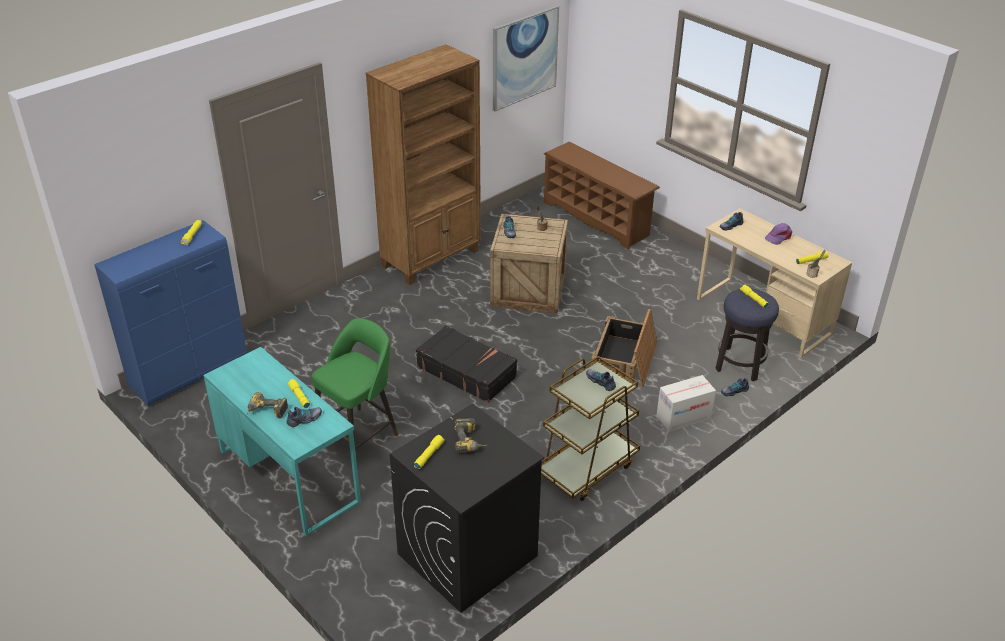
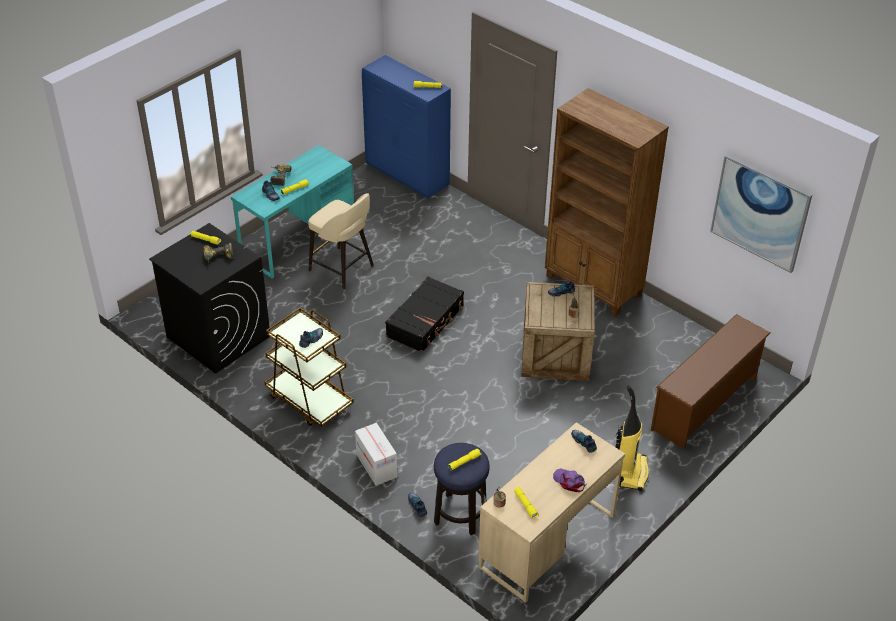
camera: 85 degrees right, 5 degrees up
(359, 435) = (342, 269): green stool -> beige stool
(625, 360) = (455, 425): crate -> none
(678, 264) = (631, 472): none -> vacuum cleaner

